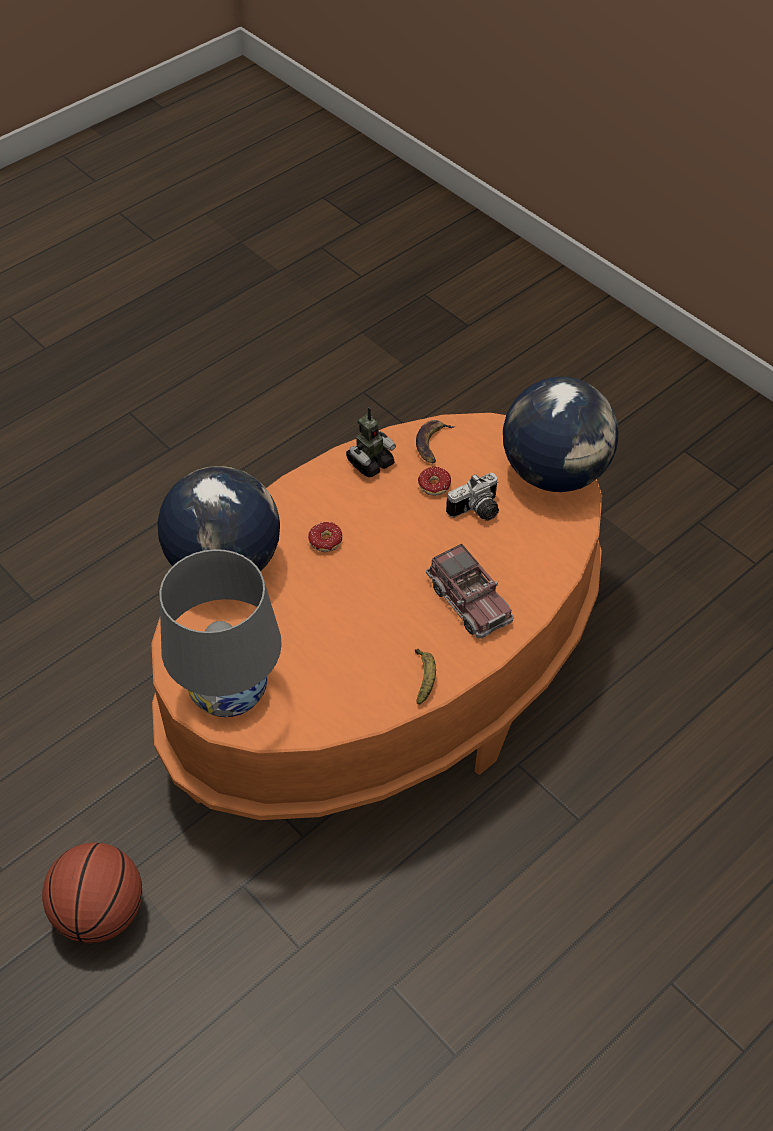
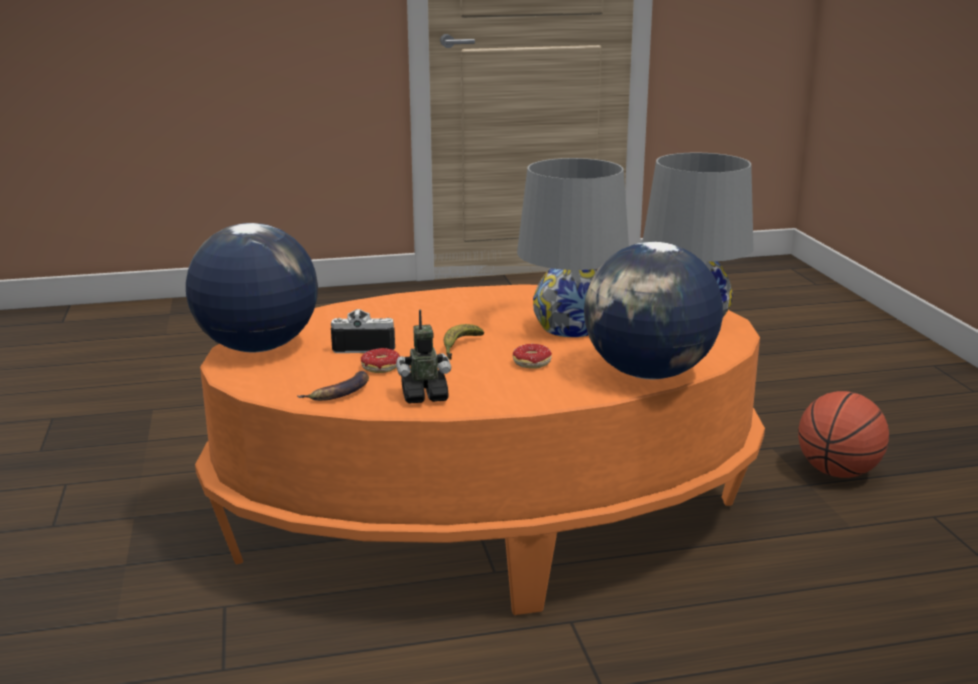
camera: 150 degrees left, 30 degrees down
(333, 620) = (570, 327): none -> grey table lamp
(424, 678) = (523, 293): banana -> banana (460, 347)
(469, 601) = (442, 311): toy truck -> none

